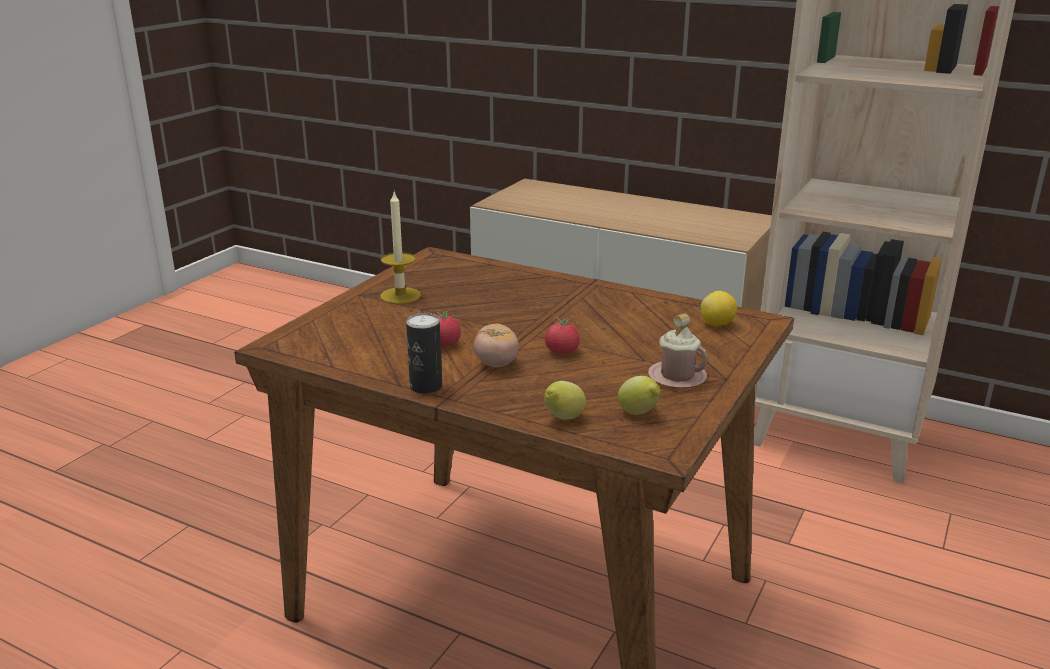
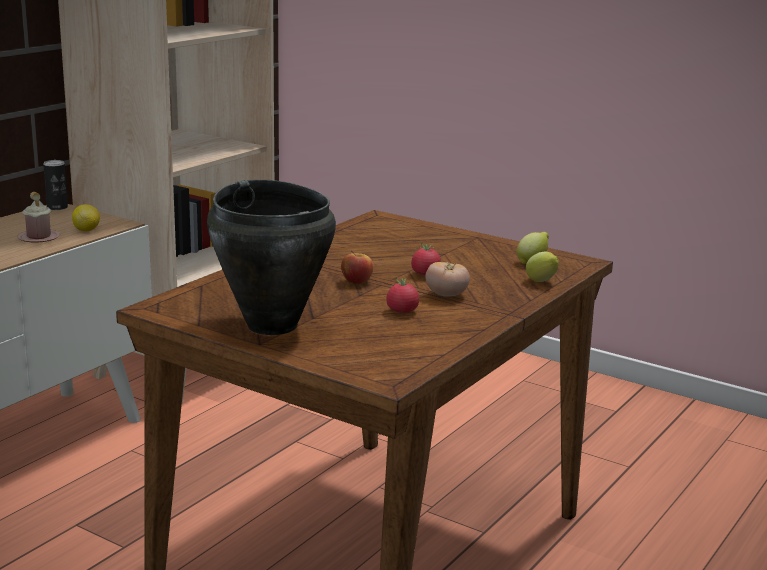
camera: 85 degrees left, 5 degrees down
(400, 295) = (272, 325): candle -> black cooking pot
(426, 387) = (488, 320): can -> can (57, 207)
(524, 320) = (356, 281): none -> apple
(677, 377) = (474, 248): pink mug -> pink mug (39, 238)
(717, 324) = (383, 228): lemon -> lemon (86, 230)

